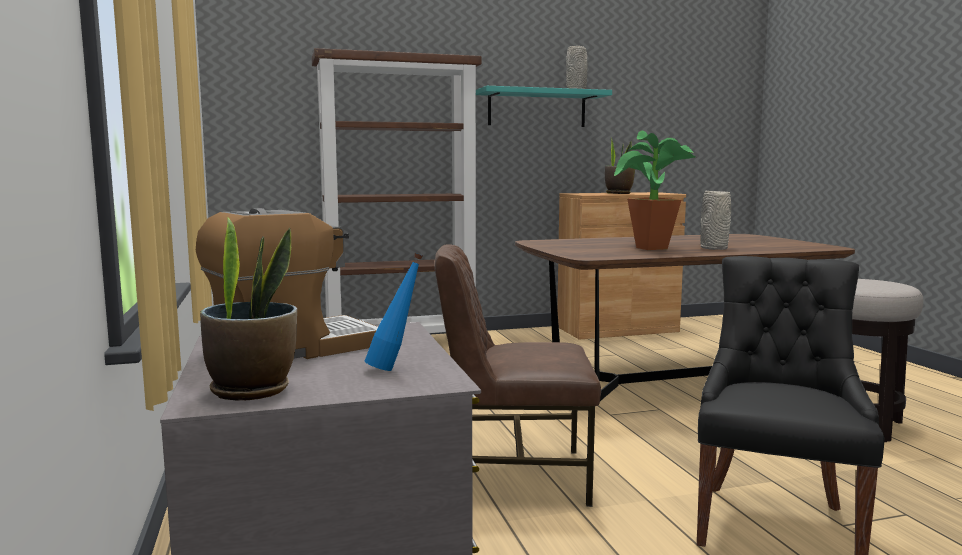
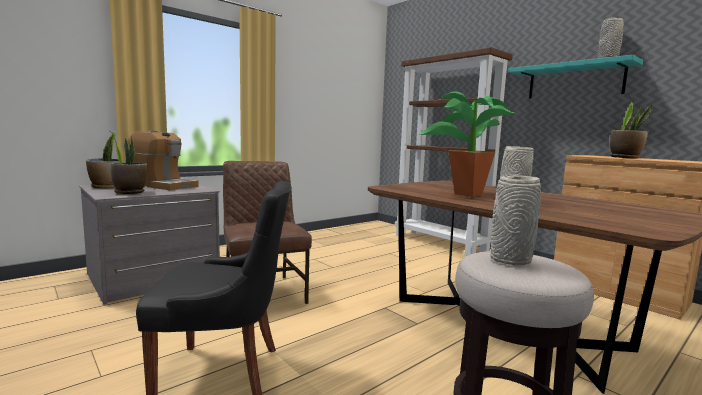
camera: 65 degrees right, 0 degrees up
(395, 368) = (129, 192): blue bottle -> potted plant
(861, 282) = (510, 260): none -> grey vase

